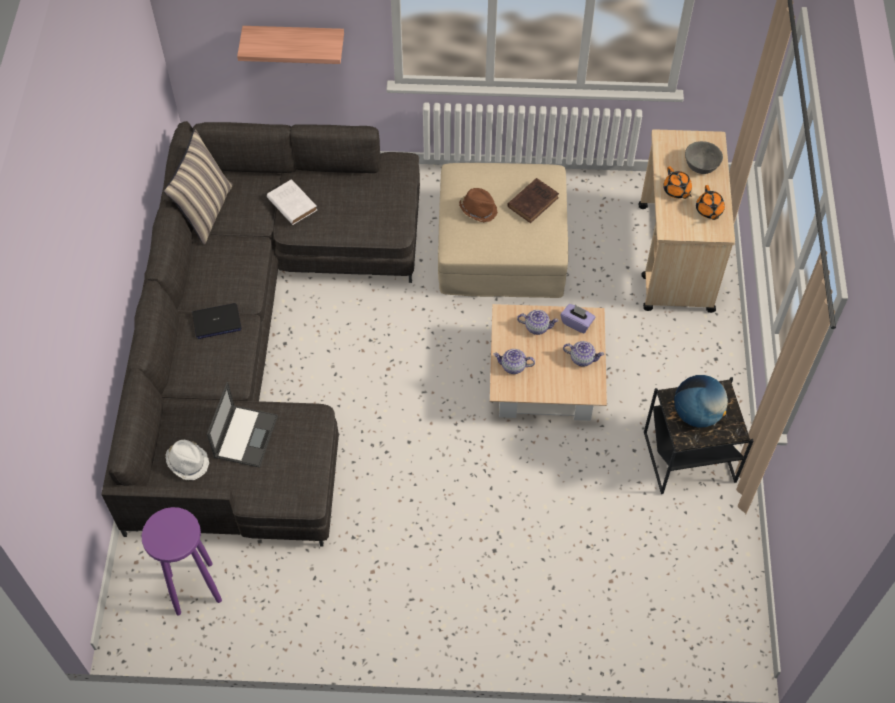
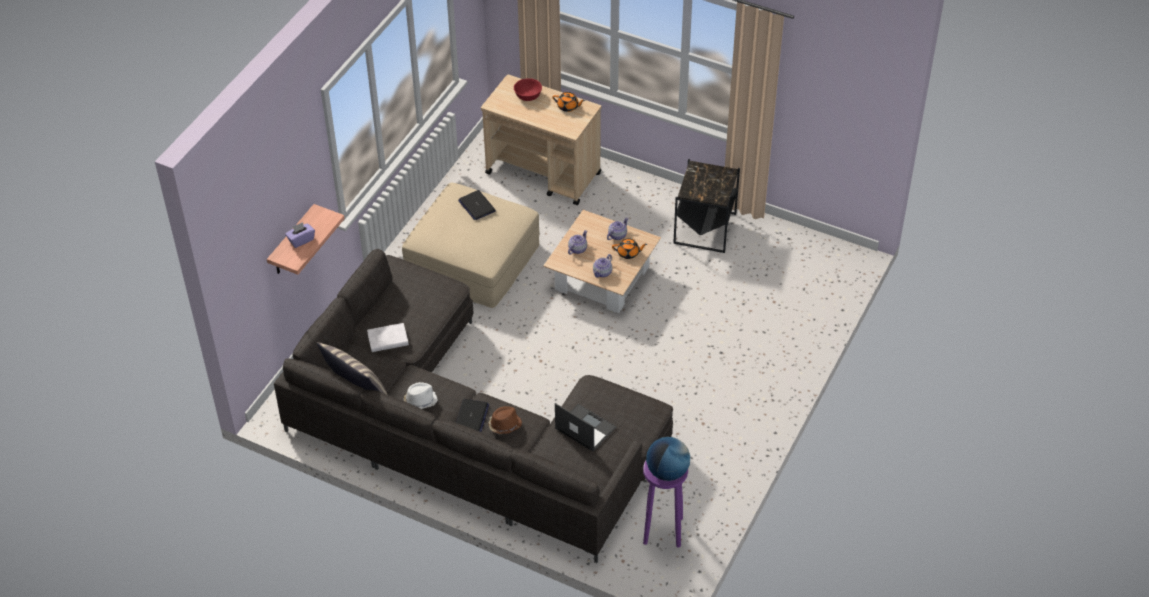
camera: 65 degrees left, 10 degrees down
(188, 462) = (588, 467): white hat -> white hat (420, 400)
(478, 209) = (463, 237): brown hat -> brown hat (504, 425)
(534, 201) = (476, 206): brown book -> laptop
(577, 323) = (587, 227): purple tissue box -> purple tissue box (301, 240)
(676, 191) = (541, 115): orange teapot -> orange teapot (628, 253)
(696, 414) = (706, 185): globe -> globe (667, 472)
(701, 165) = (528, 96): grey bowl -> red bowl

